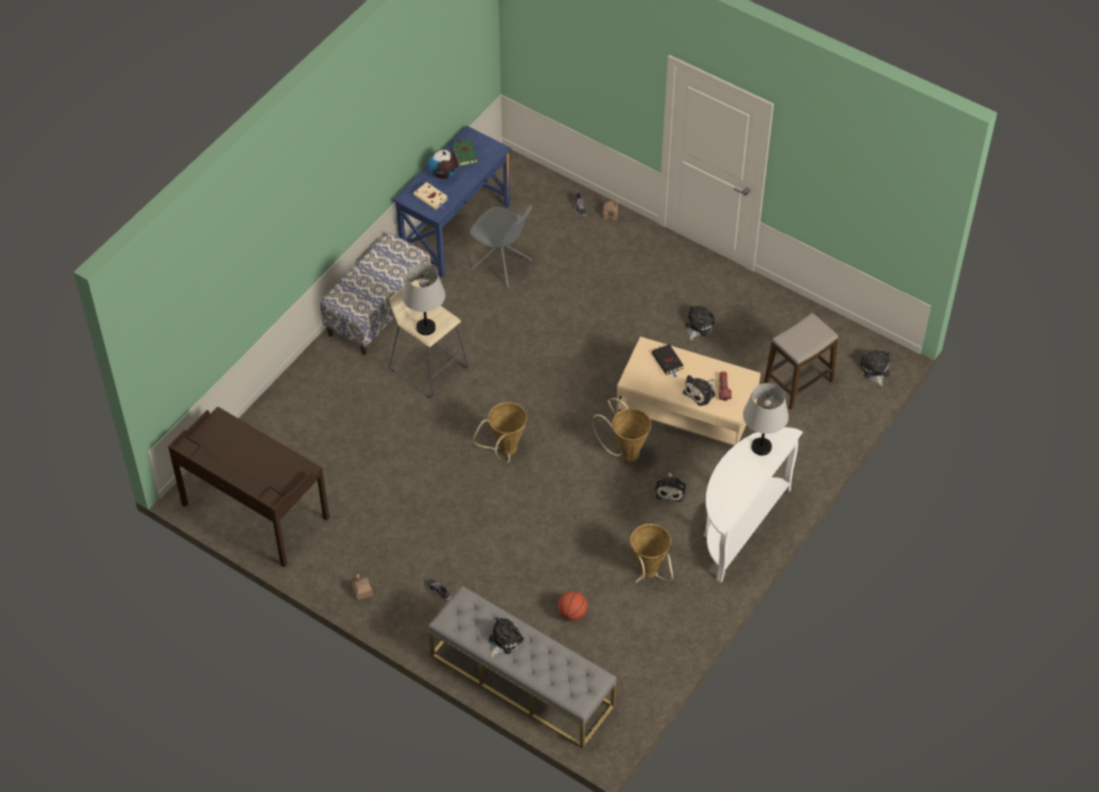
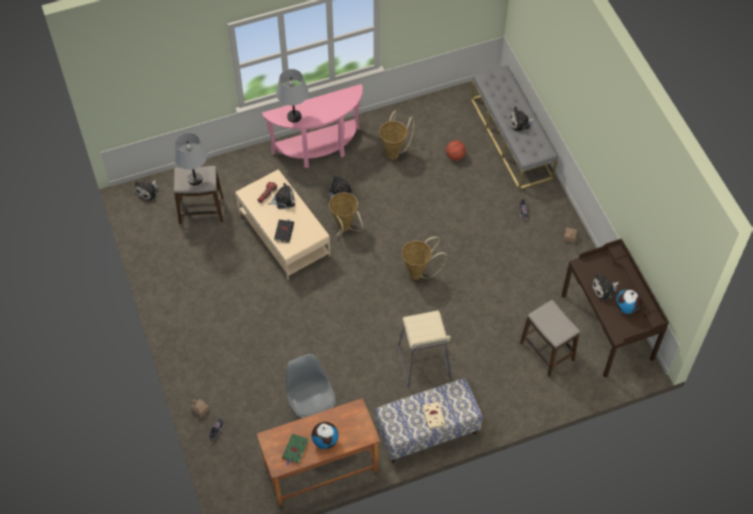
camera: 145 degrees left, 5 degrees up
(226, 451) = (627, 307): none -> globe
(306, 448) = (547, 352): none -> stool
(426, 327) = (431, 323): grey table lamp -> grey table lamp (195, 179)
(431, 198) = (351, 423): beige book -> beige book (433, 415)
(455, 229) = (321, 468): blue desk -> brown desk
(698, 326) = (223, 285): plush toy -> plush toy (604, 289)
(739, 526) = (319, 149): white console table -> pink console table

